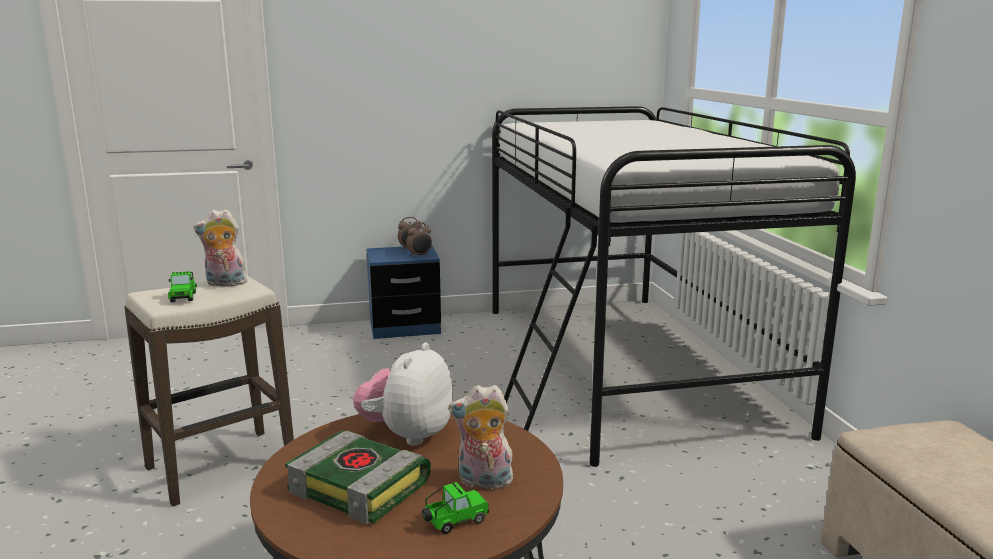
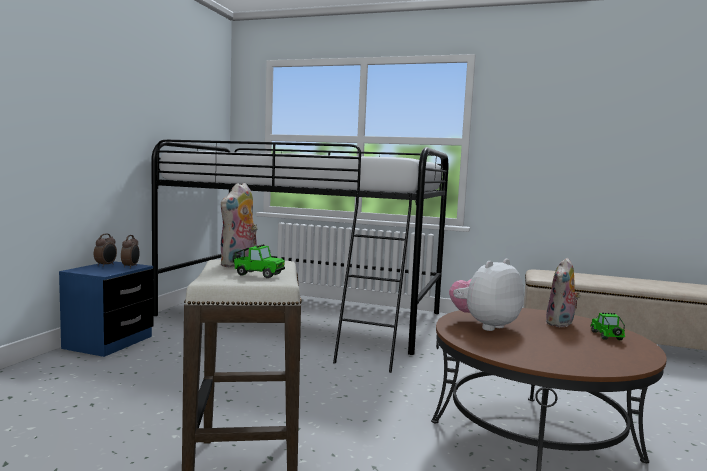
camera: 60 degrees left, 10 degrees down
(361, 487) = (555, 345): book -> none
(407, 435) = (484, 325): plush toy -> plush toy turned 90 degrees clockwise

